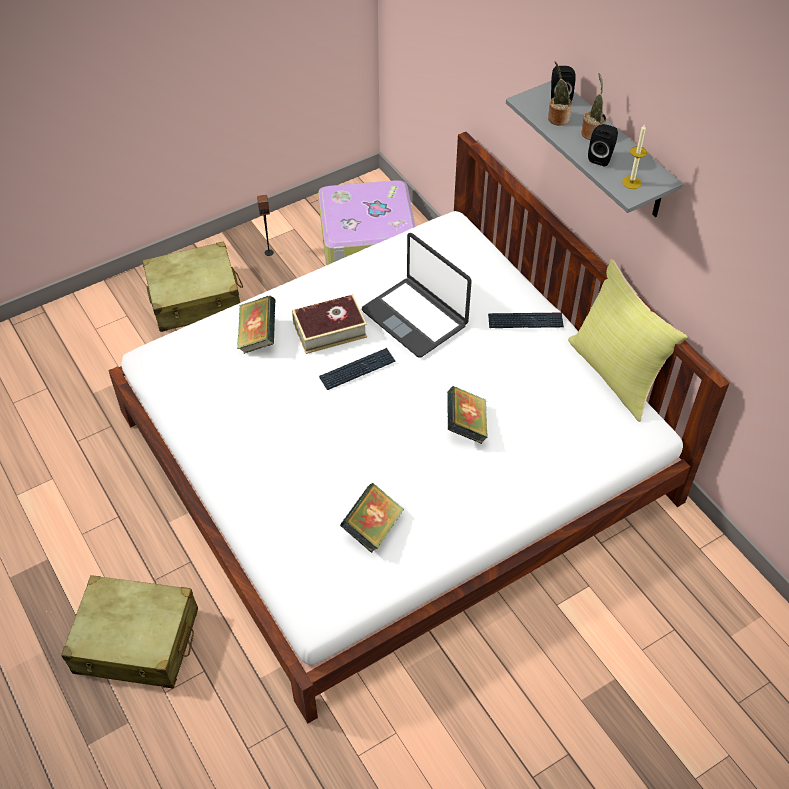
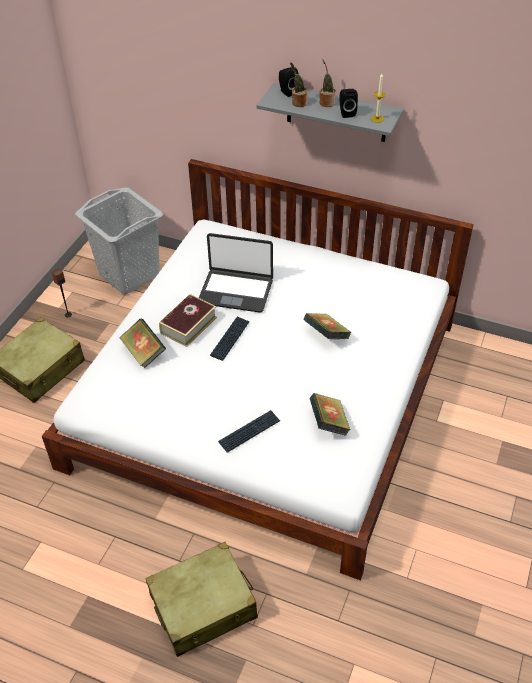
camera: 35 degrees left, 5 degrees down
(368, 238) = (129, 274): suitcase -> grey laundry basket
(525, 321) = (304, 261): keyboard -> keyboard (249, 432)
(616, 373) = (381, 263): yellow pillow -> none

